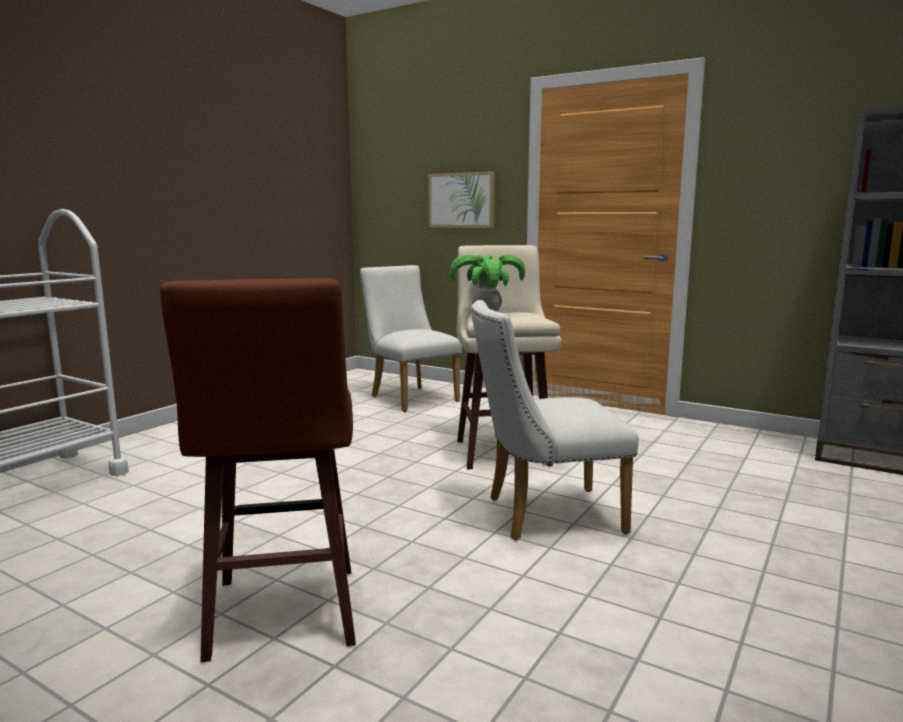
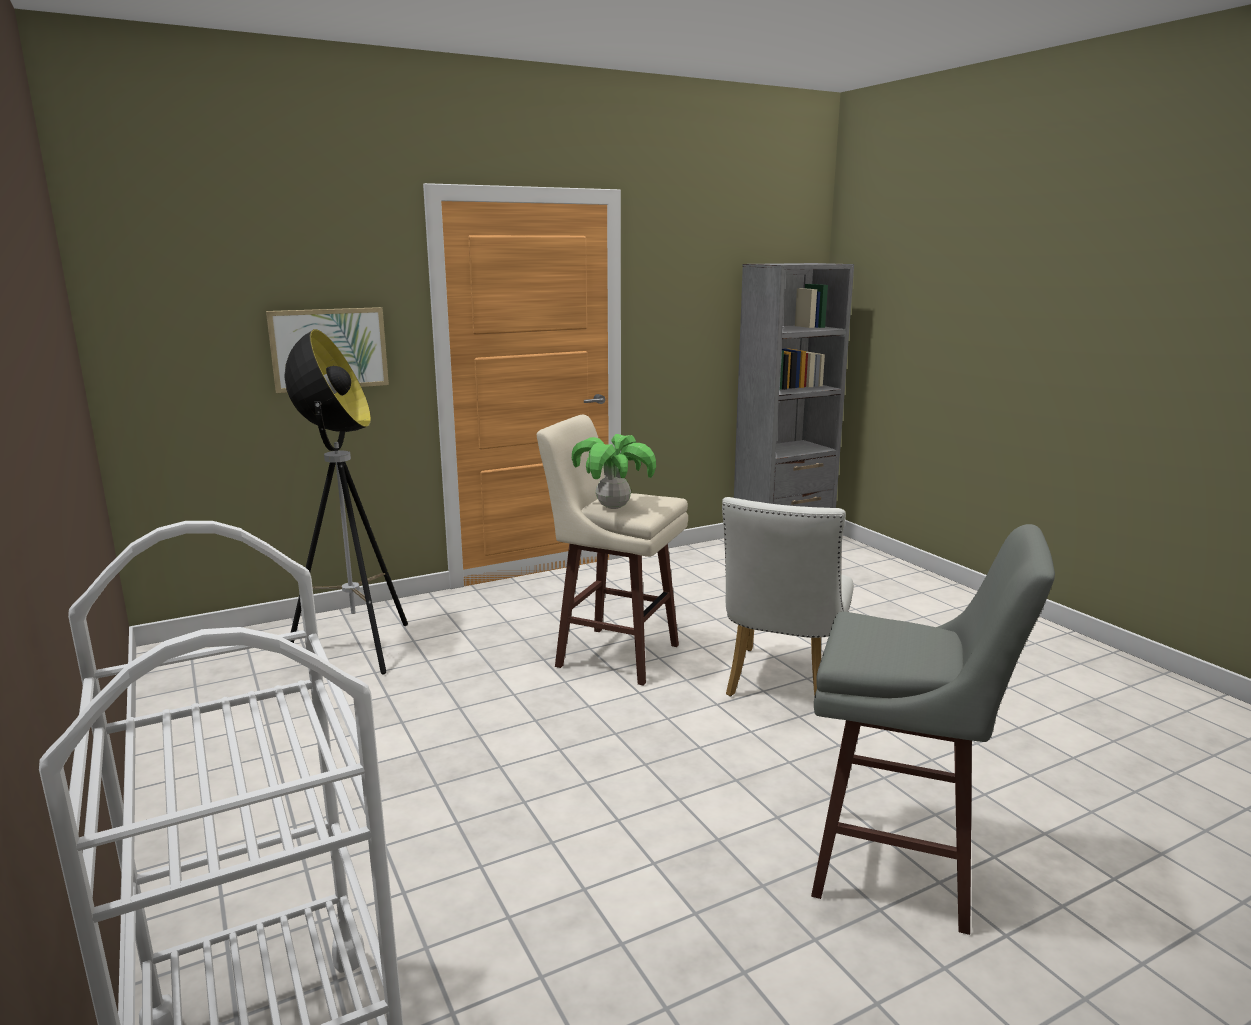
camera: 60 degrees left, 5 degrees up
(282, 615) = (899, 869): brown stool -> grey stool
(410, 397) = (356, 649): white chair -> floor lamp

